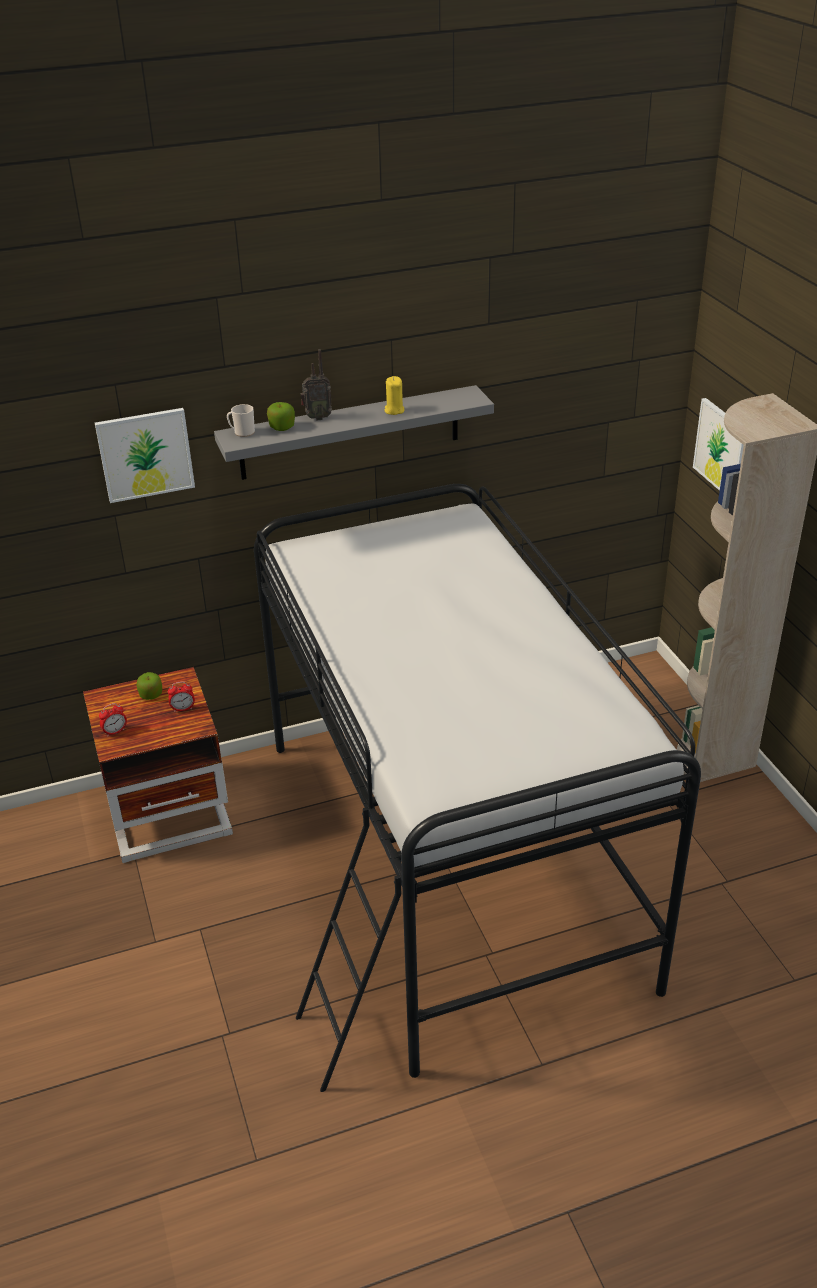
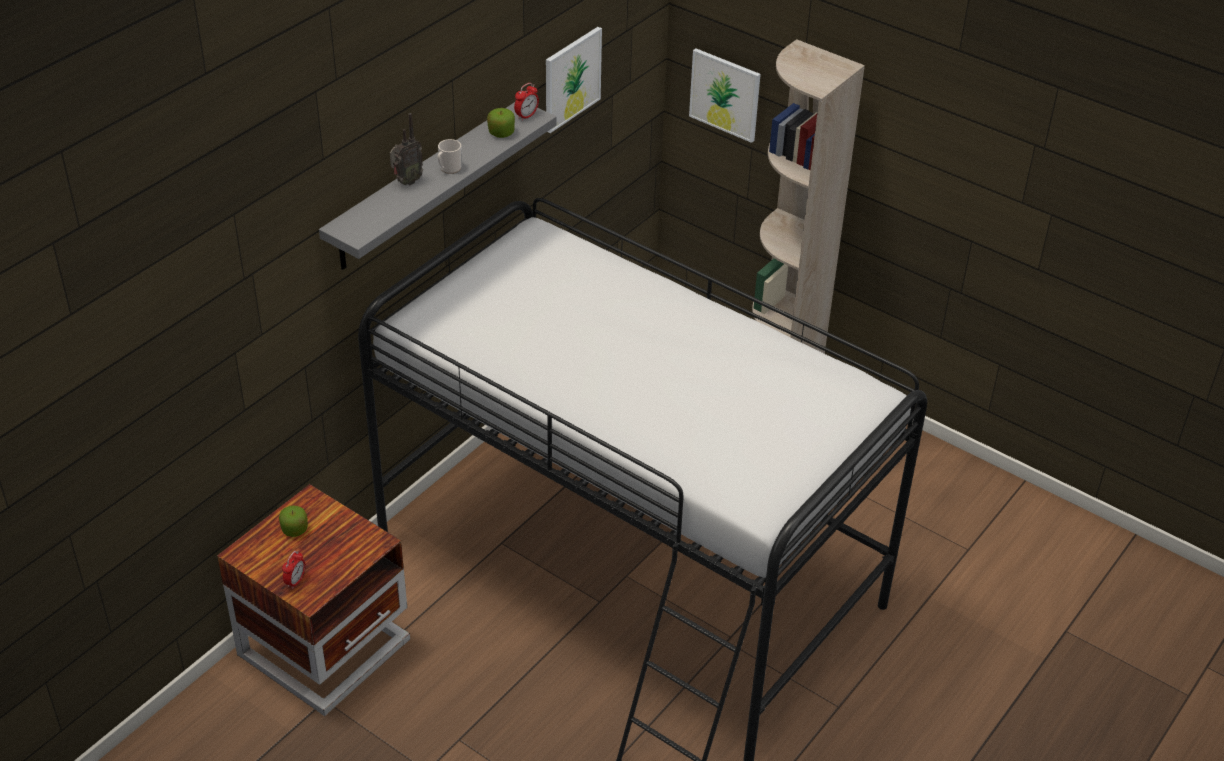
camera: 35 degrees left, 5 degrees up
(145, 454) = (263, 277): picture -> picture (571, 79)
(183, 709) = (342, 530): alarm clock -> alarm clock (526, 116)
(242, 432) = (351, 222): mug -> mug (449, 169)
(282, 427) = (384, 203): apple -> apple (501, 133)
(394, 410) = (472, 151): yellow candle -> none

